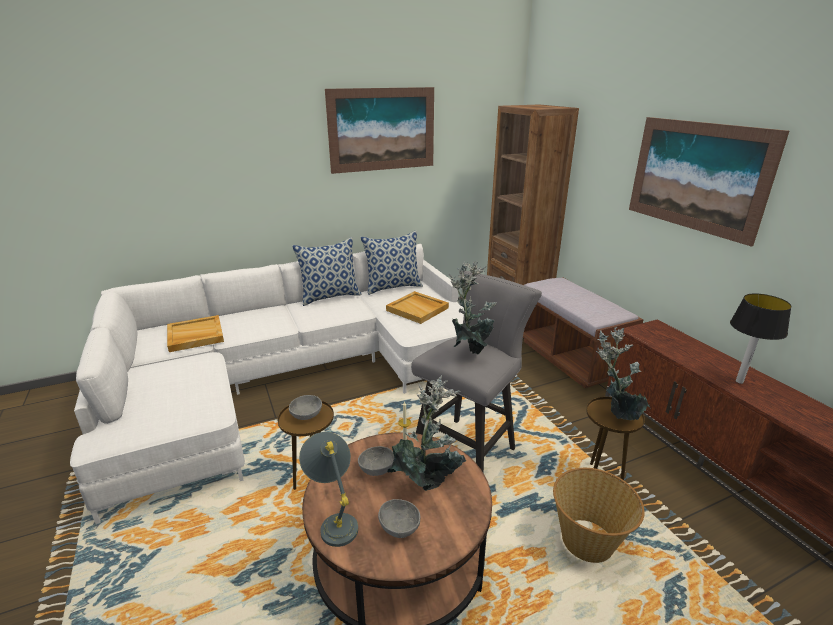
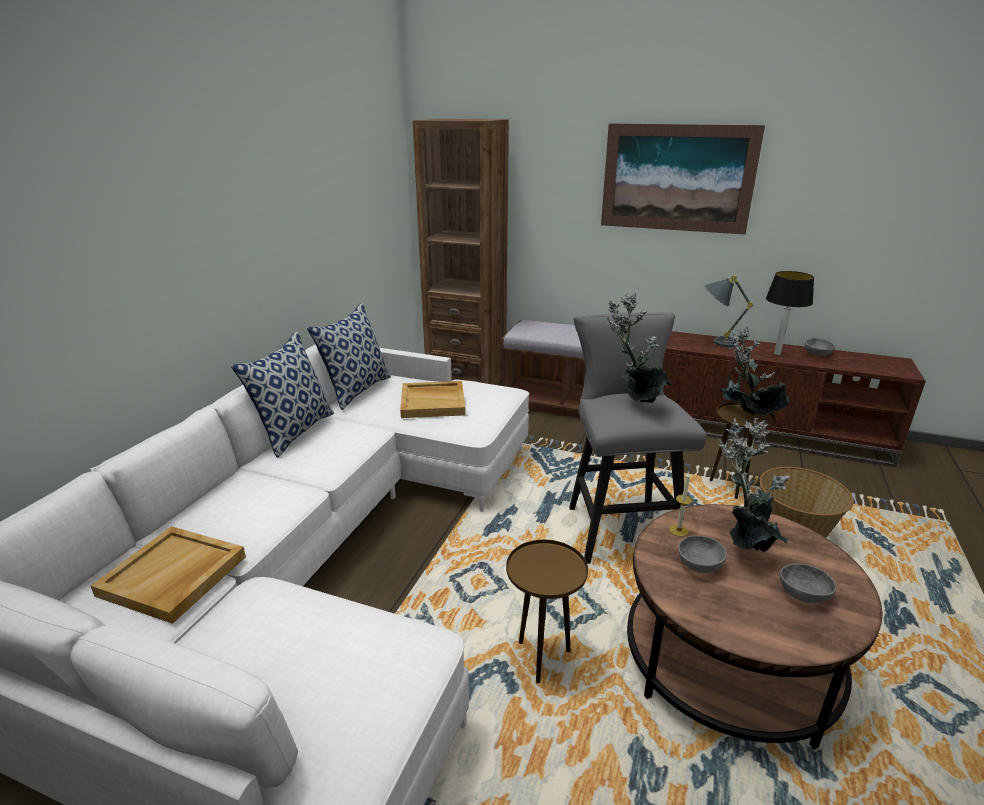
camera: 45 degrees left, 0 degrees up
(306, 415) = (542, 566): grey bowl -> grey bowl (818, 354)
(335, 520) = (759, 631): grey table lamp -> grey table lamp (715, 342)
(382, 129) = (289, 160): picture -> none

